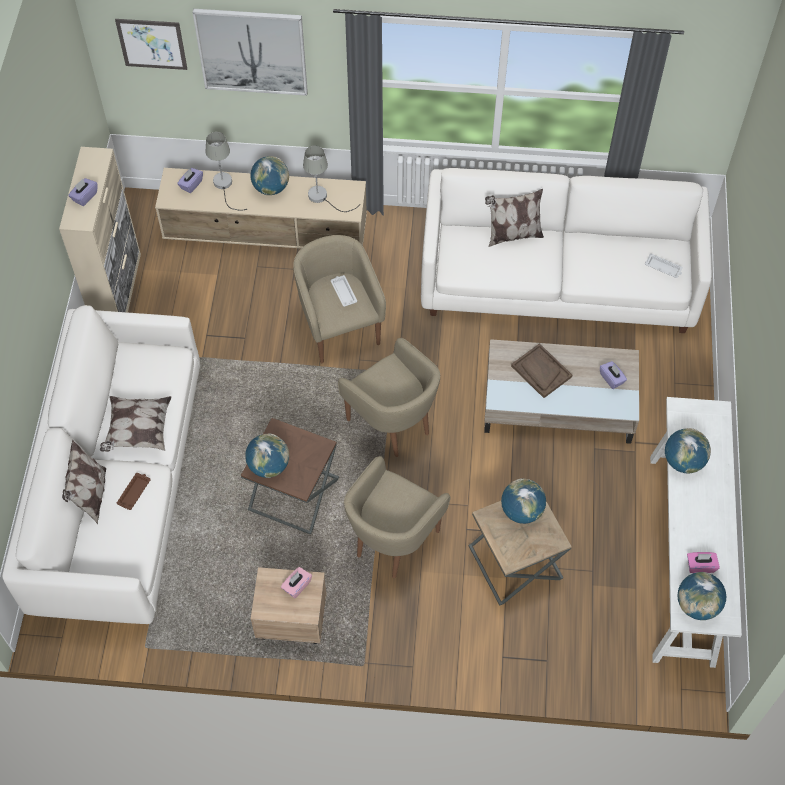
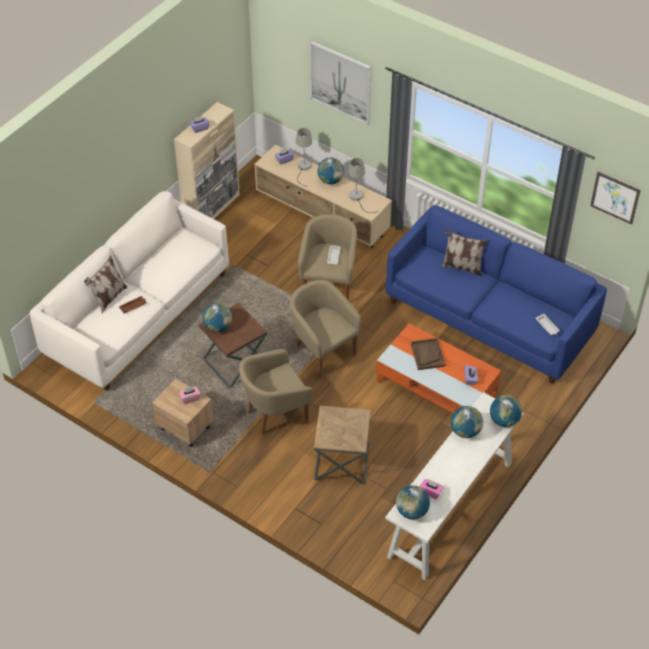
camera: 30 degrees right, 10 degrees down
(138, 431) = (158, 276): pillow -> none
(152, 44) = (285, 57): picture -> picture (615, 197)
(392, 424) = (322, 351): beige armchair -> beige armchair turned 150 degrees clockwise
(521, 511) = (350, 418): globe -> globe (504, 420)
(558, 280) = (489, 317): white sofa -> blue sofa
(558, 403) = (436, 386): beige coffee table -> orange coffee table

